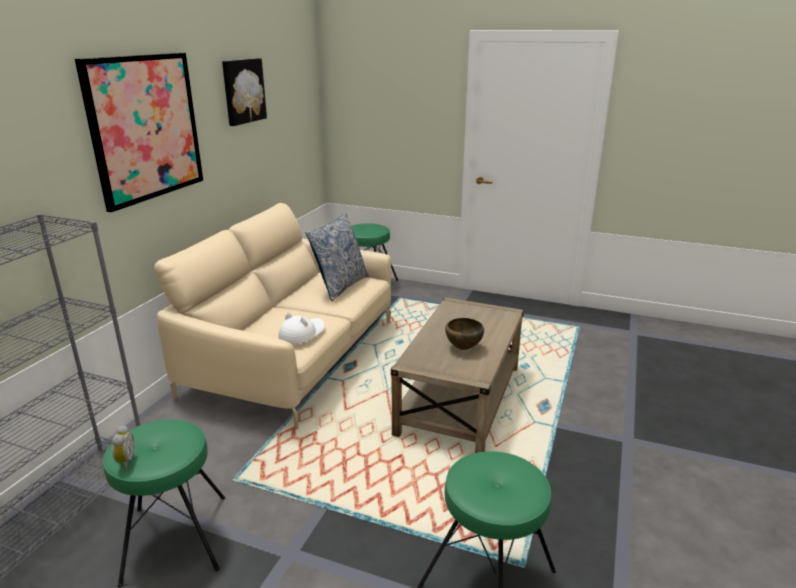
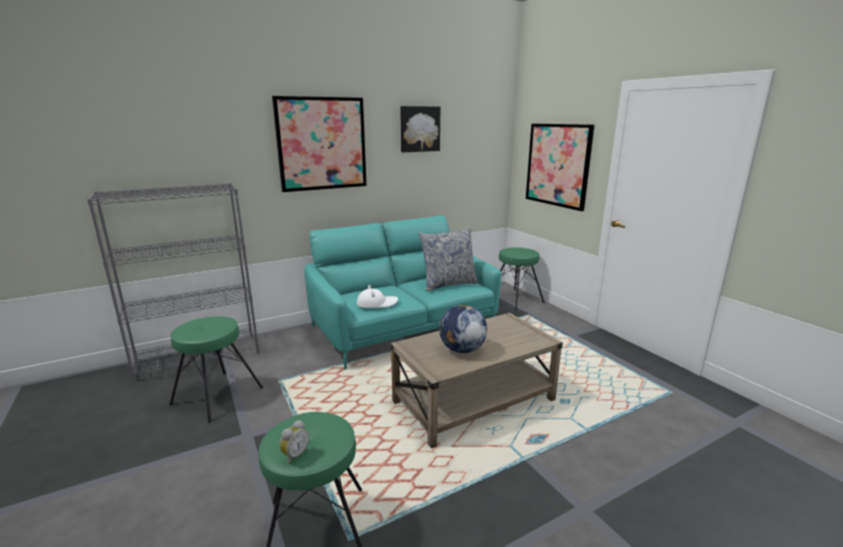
camera: 40 degrees right, 5 degrees down
(124, 461) = (182, 328): alarm clock -> alarm clock (294, 455)
(294, 357) = (403, 327): beige sofa -> turquoise sofa
(395, 122) = (557, 165): none -> picture
(463, 348) = (461, 350): brown bowl -> globe

